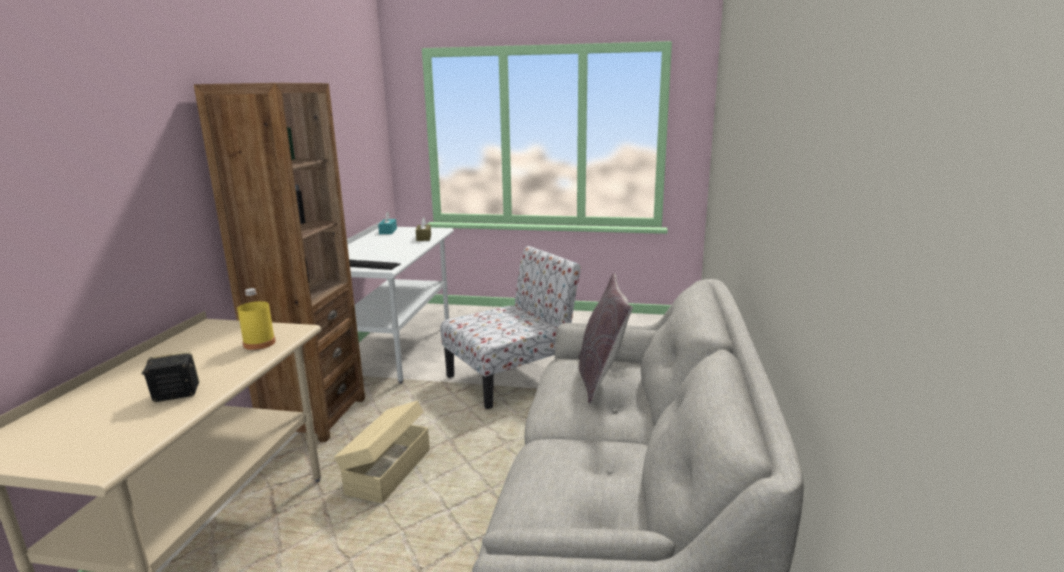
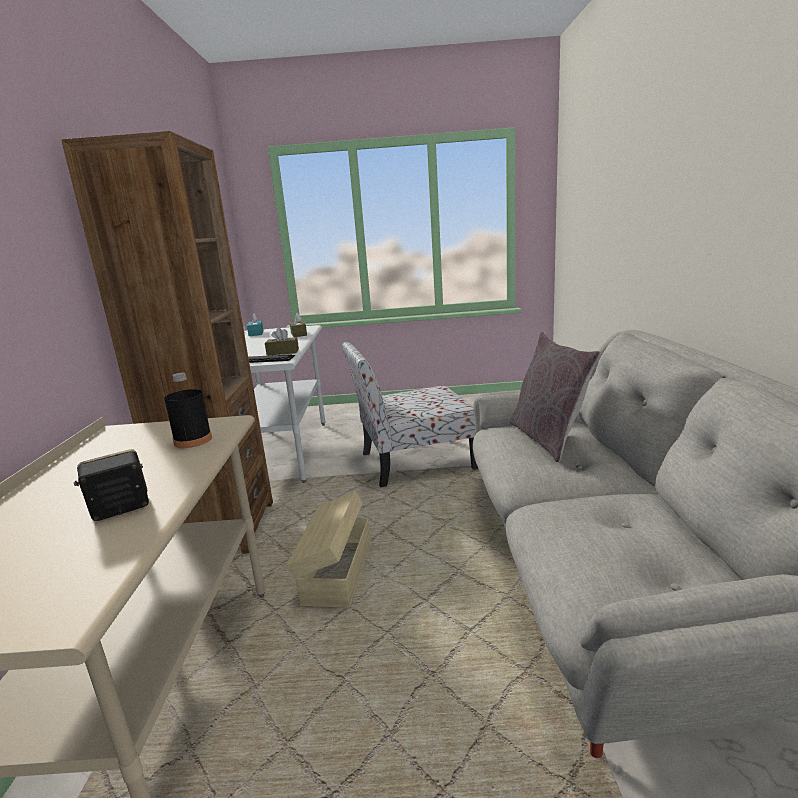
camera: 10 degrees left, 0 degrees up
(259, 343) = (193, 440): yellow bottle -> black bottle
(393, 259) = (283, 352): none -> brown tissue box
(511, 378) = (414, 462): chair -> chair turned 150 degrees counterclockwise

